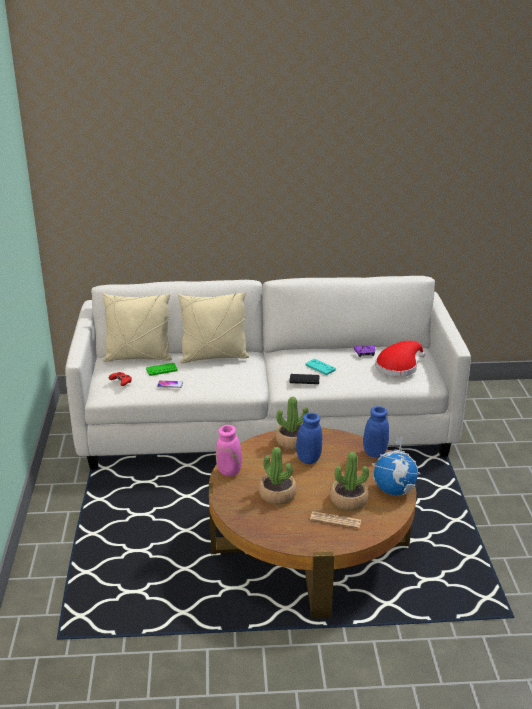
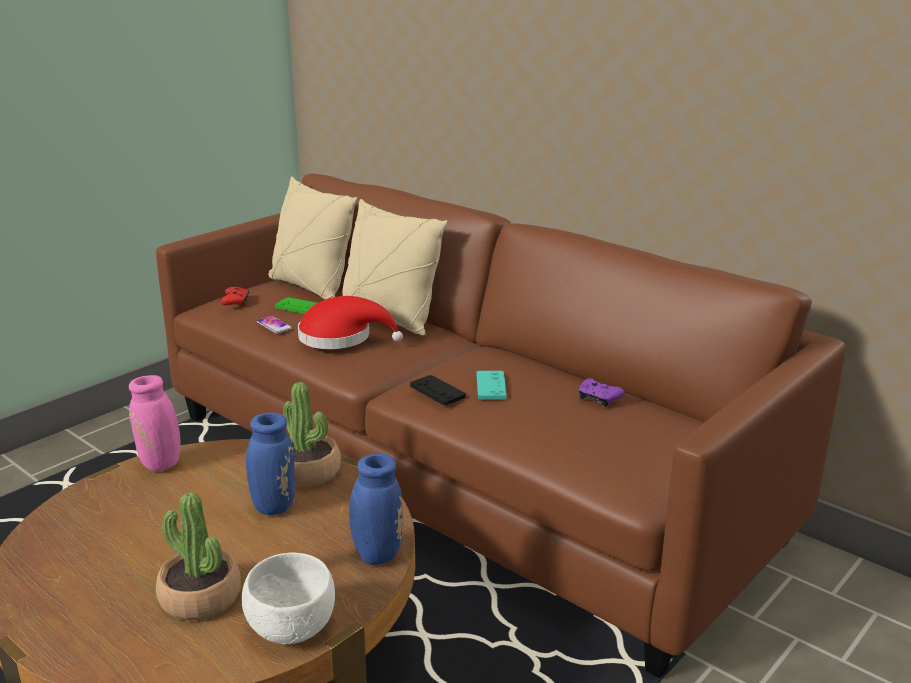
camera: 45 degrees right, 5 degrees down
(266, 426) = (457, 473): white sofa -> brown sofa
(277, 494) = (144, 526): potted plant -> none
(335, 520) = (125, 612): newspaper -> none
(394, 490) = (290, 629): globe -> white bowl
(398, 366) = (616, 439): red hat -> red hat (341, 337)

